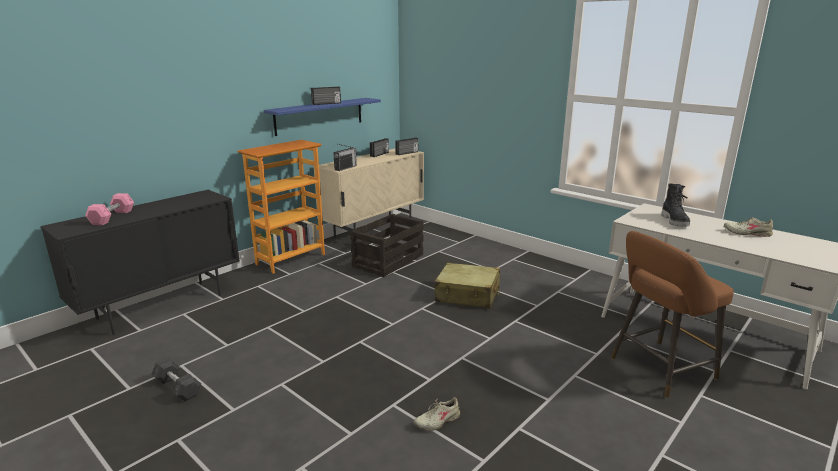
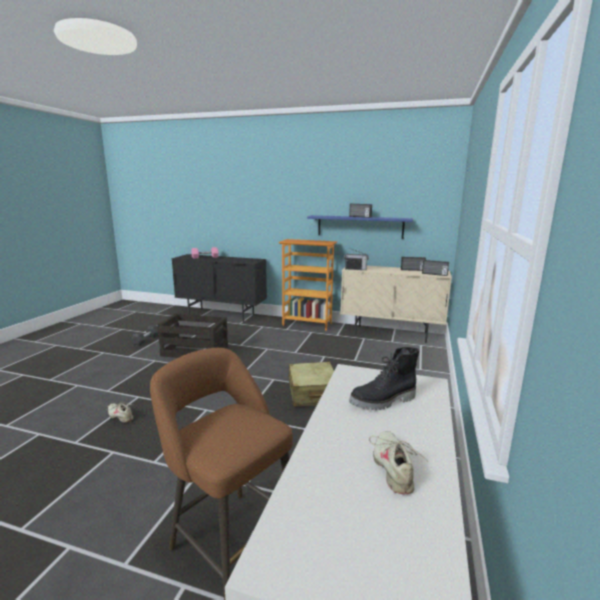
camera: 65 degrees right, 5 degrees down
(388, 260) = (342, 351): crate -> crate (195, 351)

